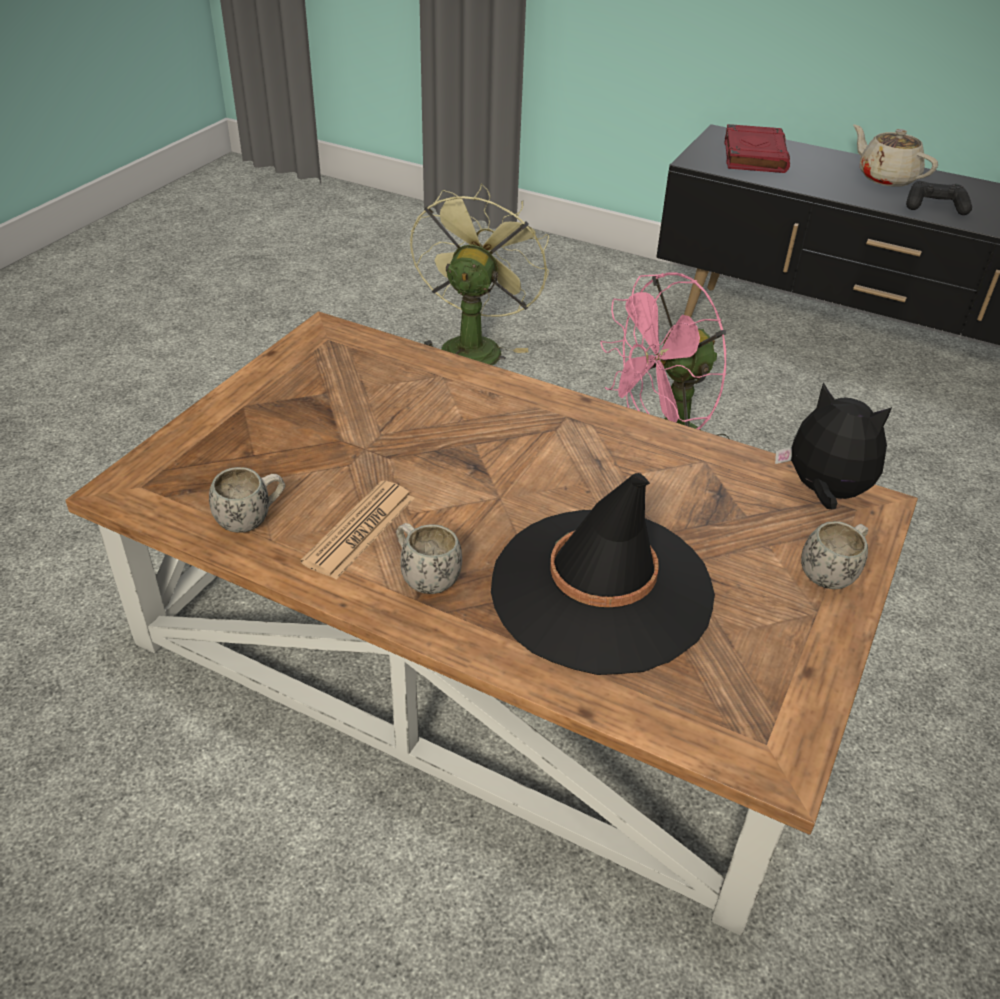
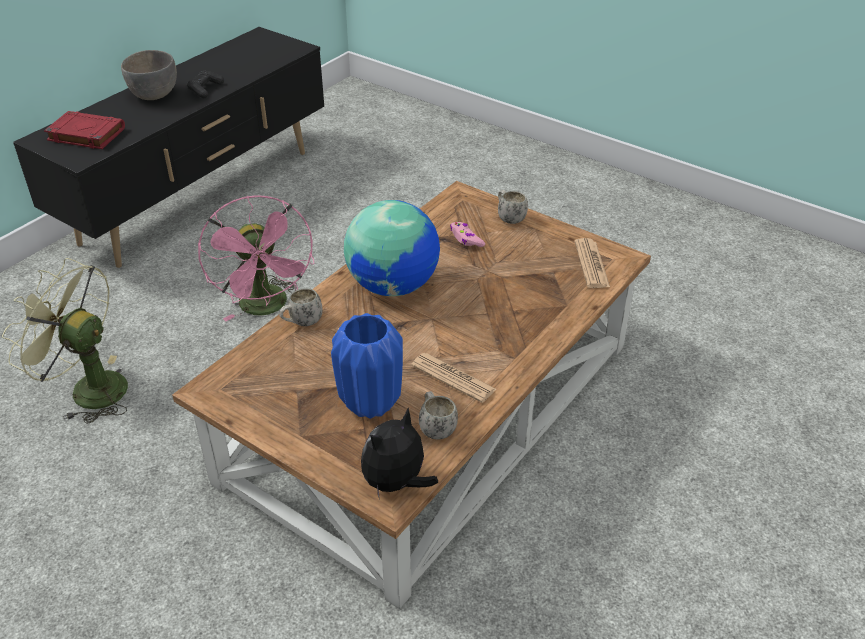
camera: 80 degrees left, 0 degrees up
(302, 454) = (369, 403): none -> blue vase
(424, 577) = (498, 353): white mug -> white mug (302, 323)
(571, 451) = (394, 285): none -> globe
(601, 590) = (513, 291): black hat -> none
(730, 706) = (591, 264): none -> newspaper
(733, 521) = (466, 239): none -> pink game controller
(823, 493) = (448, 206): plush toy -> plush toy (396, 483)
(886, 178) = (154, 95): beige teapot -> grey bowl

